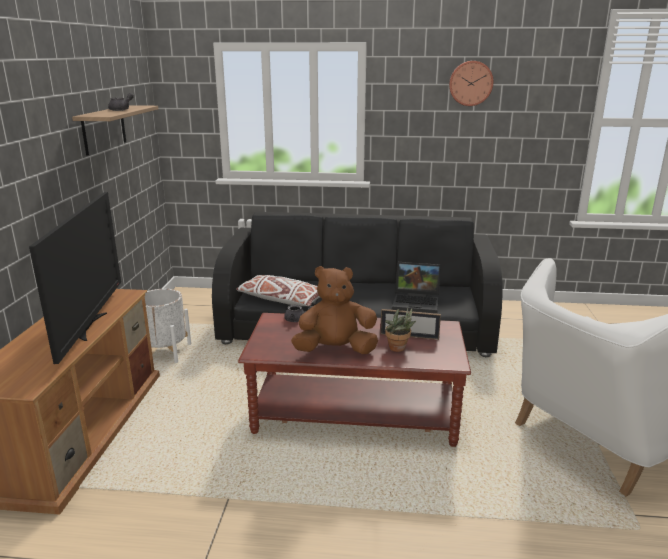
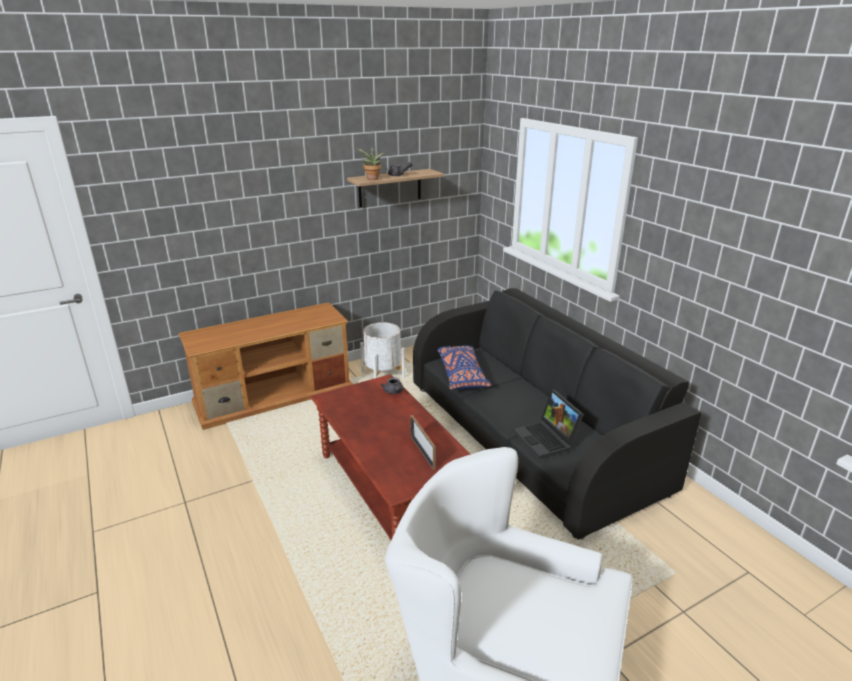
camera: 55 degrees right, 5 degrees up
(90, 326) = (279, 329): television -> none
(282, 299) = (462, 375): white pillow -> blue pillow
(335, 350) = (361, 427): brown plush toy -> none
(399, 349) = (393, 454): potted plant -> potted plant (372, 179)
(470, 83) = (738, 211): wall clock -> none

